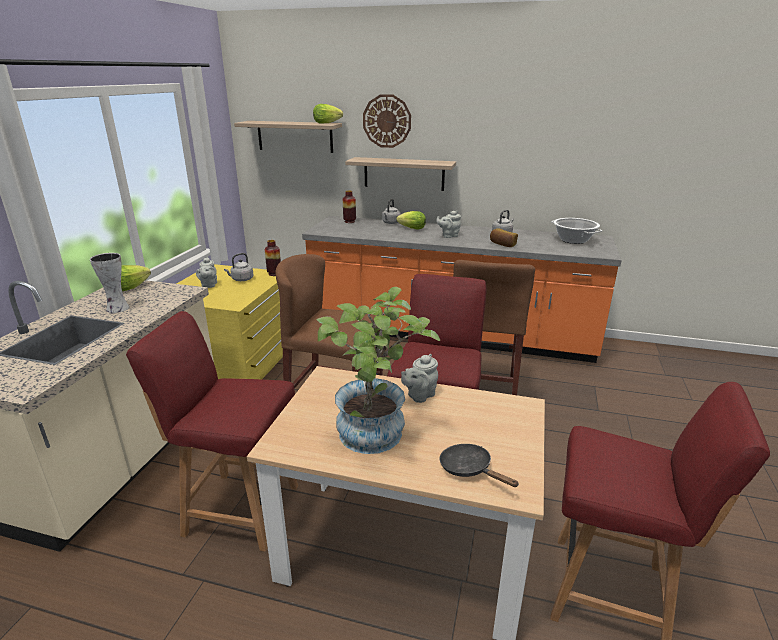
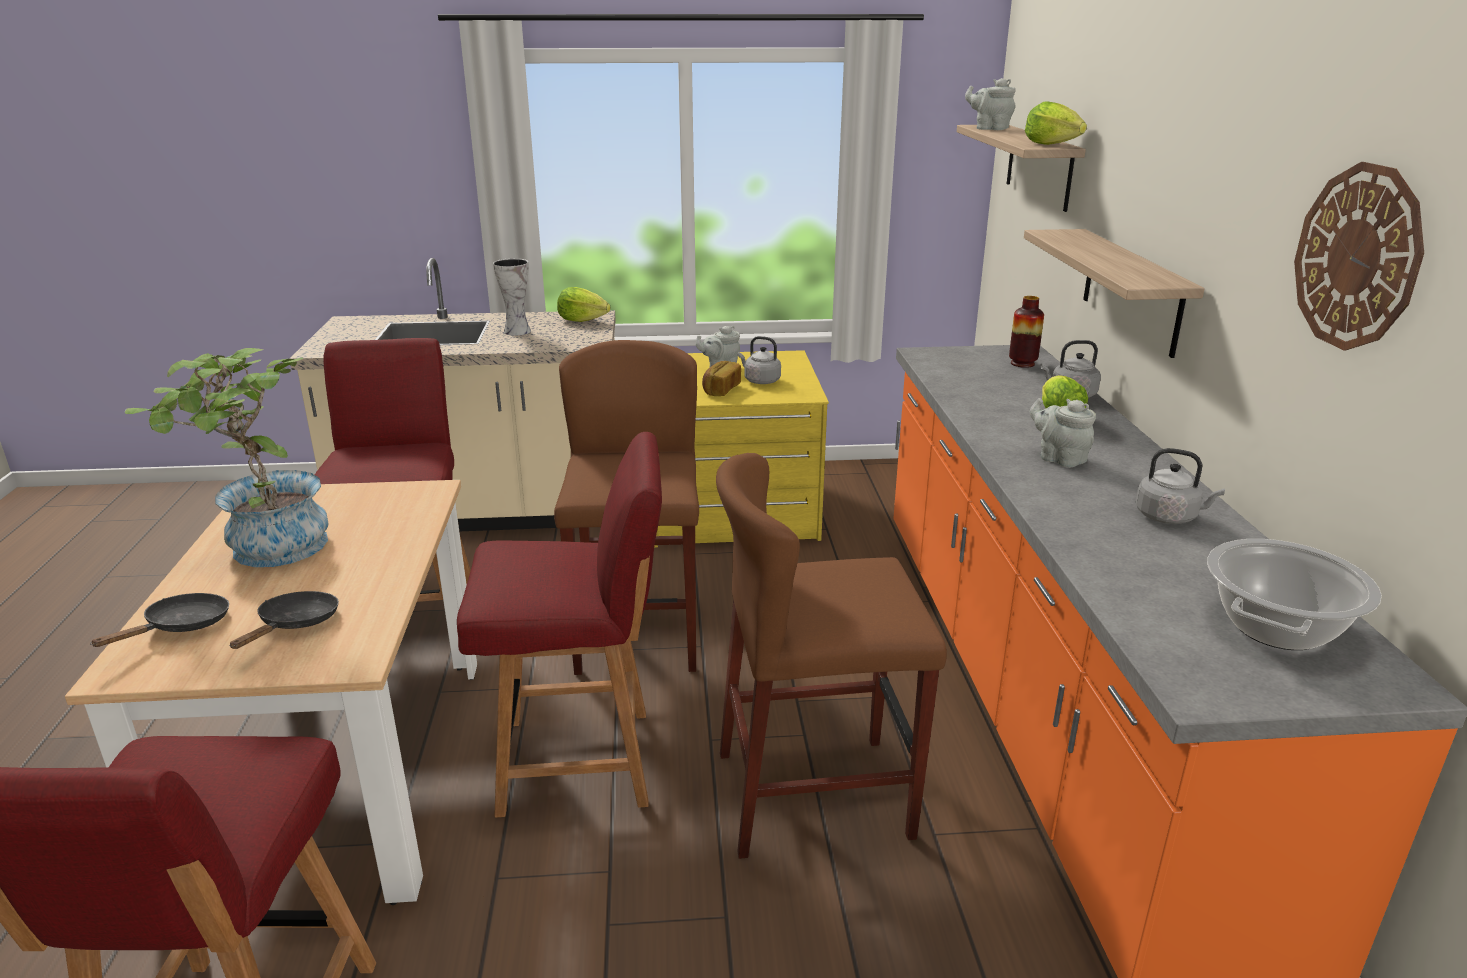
camera: 70 degrees right, 0 degrees up
(274, 274) = (806, 394): vase -> none
(387, 121) = (1133, 156): wall clock -> wall clock (1357, 257)
(419, 395) = (381, 564): grey teapot -> grey teapot (989, 128)
(481, 425) = (295, 624): none -> black frying pan
(502, 244) = (1077, 524): bread -> bread (720, 390)

